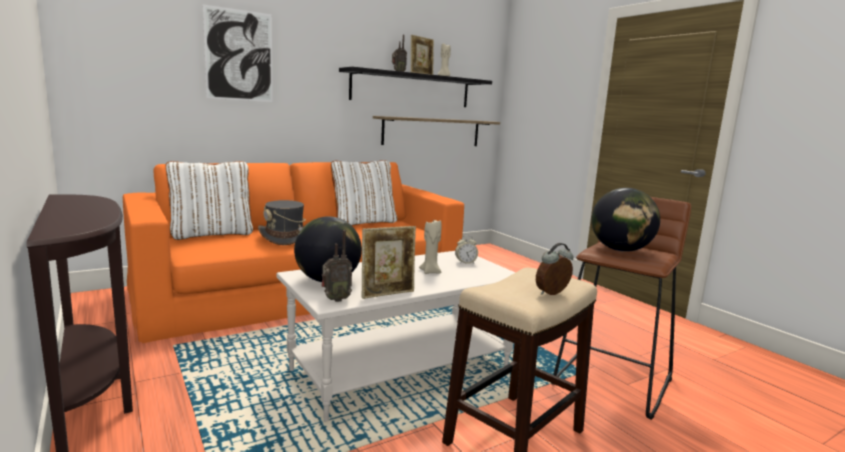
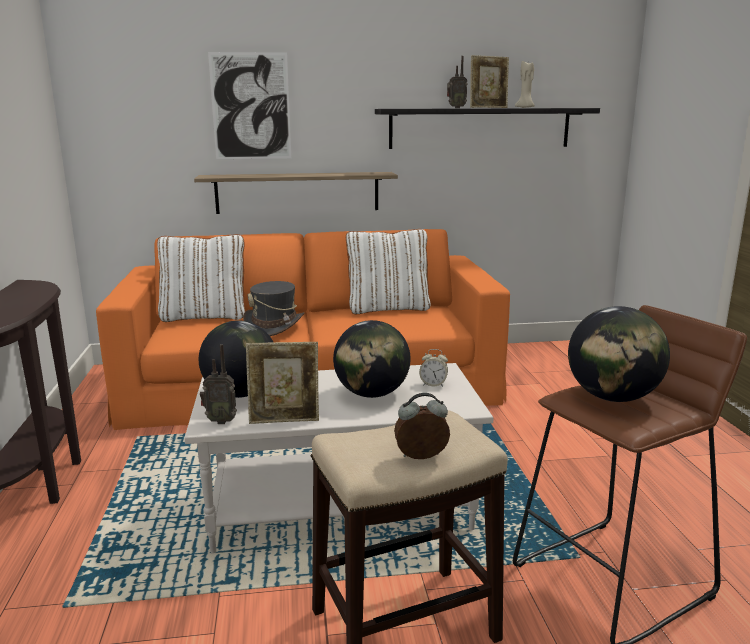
camera: 25 degrees right, 5 degrees up
(430, 272) = (371, 394): beige candle -> globe
(432, 132) = (511, 184): shelf -> shelf (297, 192)

